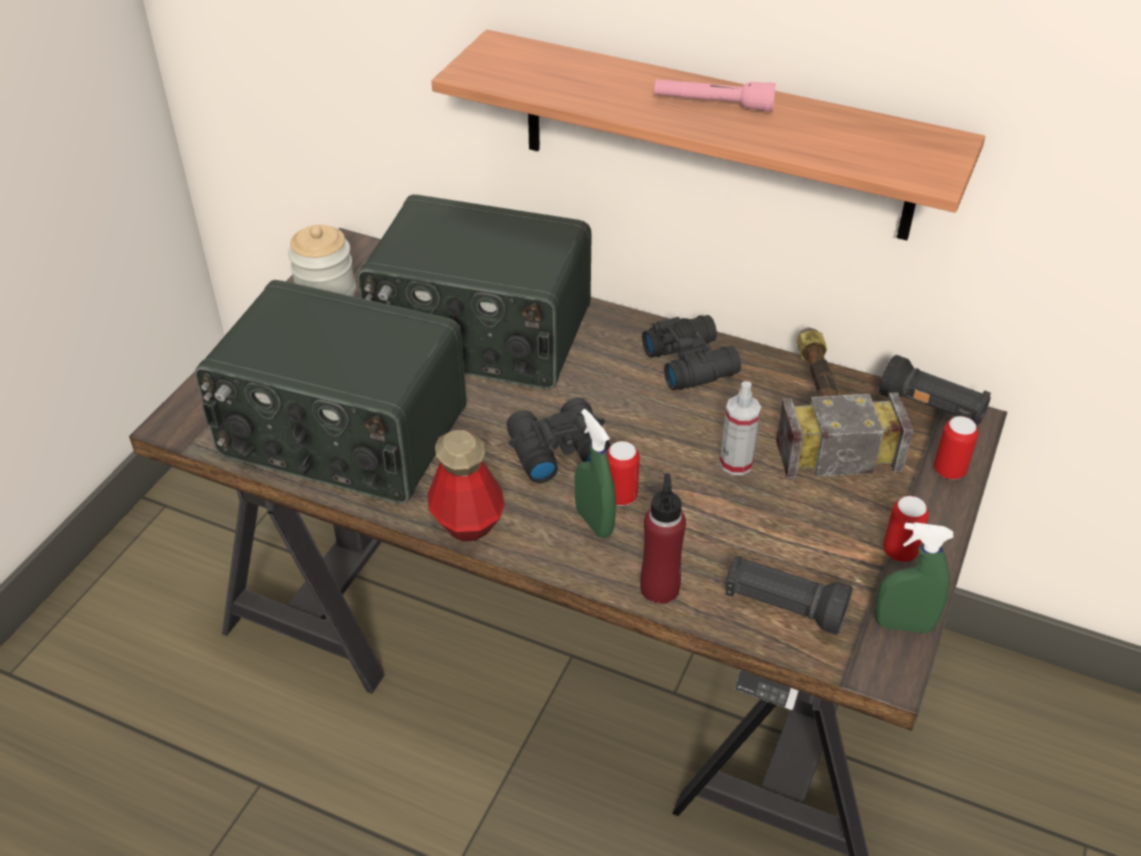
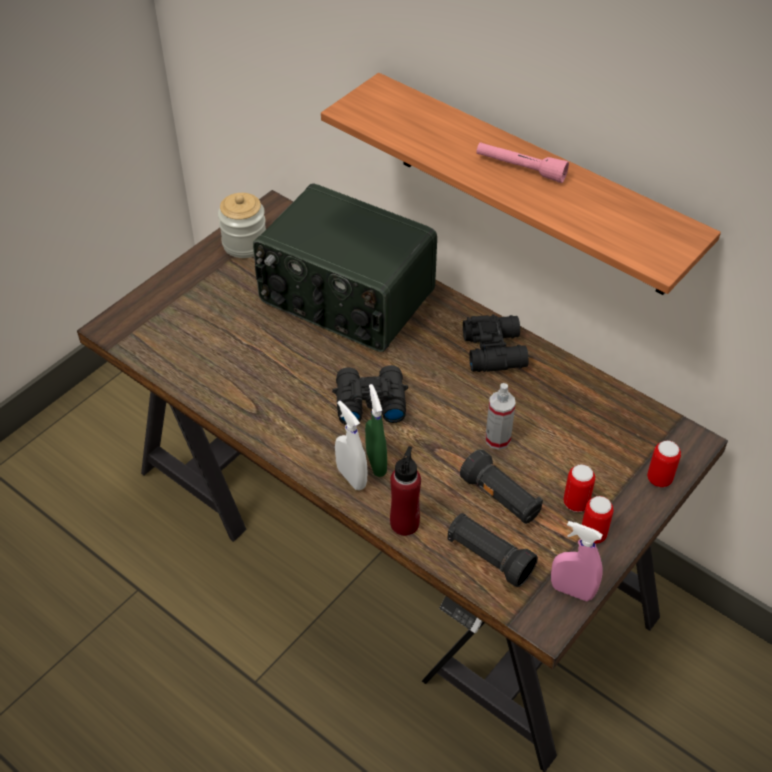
camera: 15 degrees right, 5 degrees up
(342, 435) = (221, 359): radio -> none
(467, 522) = (286, 444): bottle -> none
(569, 546) = (351, 477): none -> white spray bottle
(620, 496) = (402, 447): can -> can (576, 503)
(822, 409) = (581, 409): hammer -> none
(903, 625) = (572, 591): green spray bottle -> pink spray bottle
(931, 408) = (668, 425): black flashlight -> black flashlight (501, 498)

